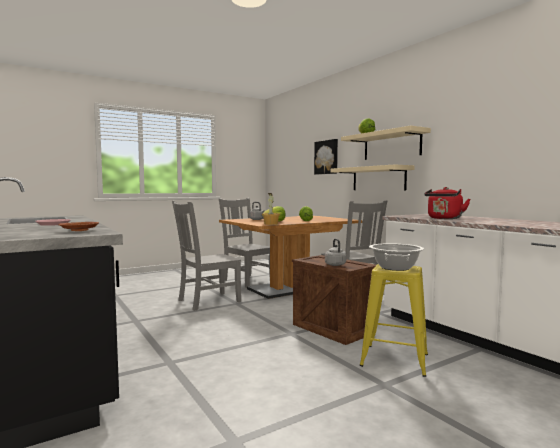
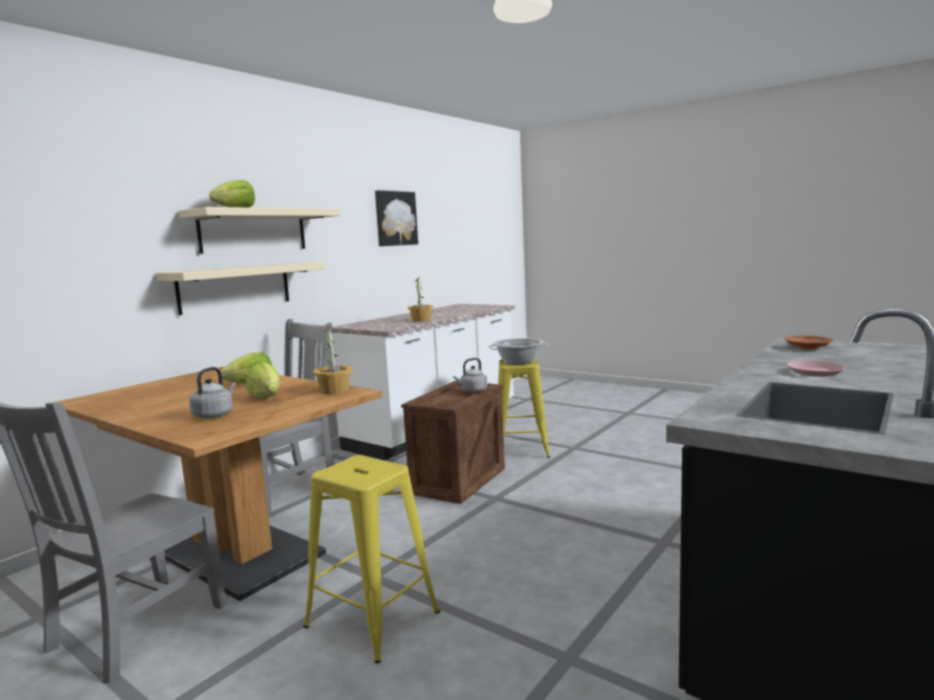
camera: 110 degrees left, 5 degrees up
(207, 301) = (372, 619): grey chair -> yellow stool
(327, 157) = (67, 245): picture -> picture (395, 218)
(444, 218) = (421, 320): red kettle -> potted plant

